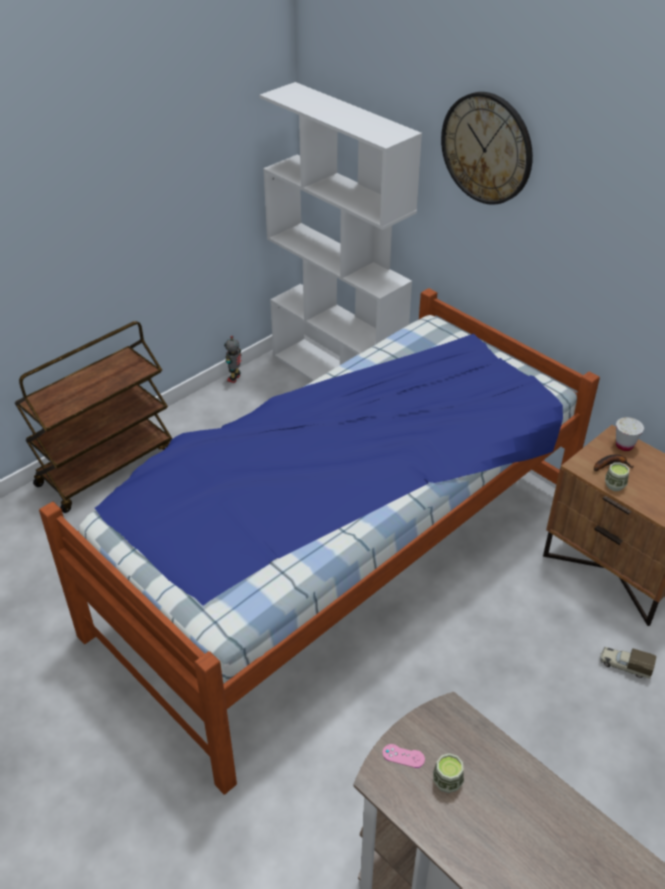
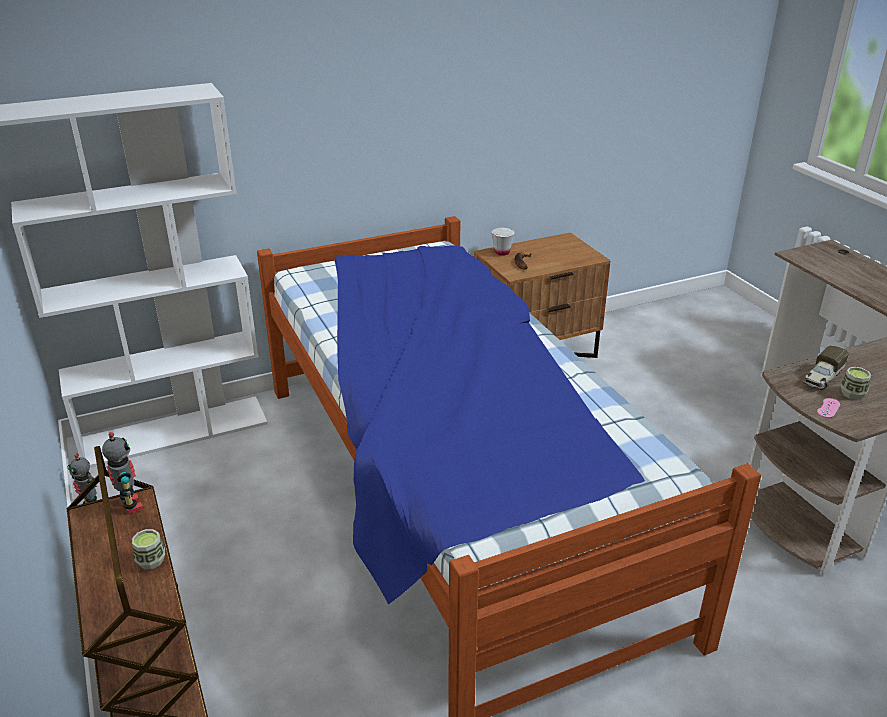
camera: 70 degrees left, 10 degrees down
(137, 368) = (130, 506): none -> toy robot
(487, 148) = (288, 67): wall clock -> none
(614, 485) = (544, 267): cup -> cup (151, 561)
(624, 666) = (630, 379): toy truck -> toy truck (821, 378)

